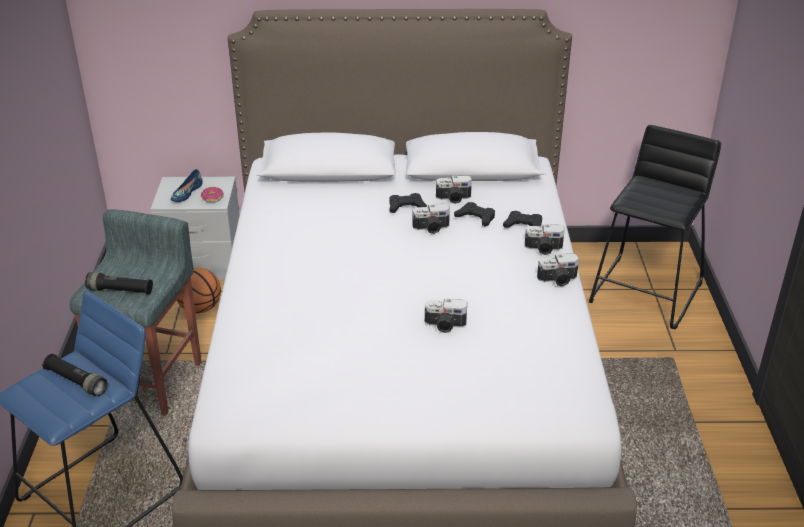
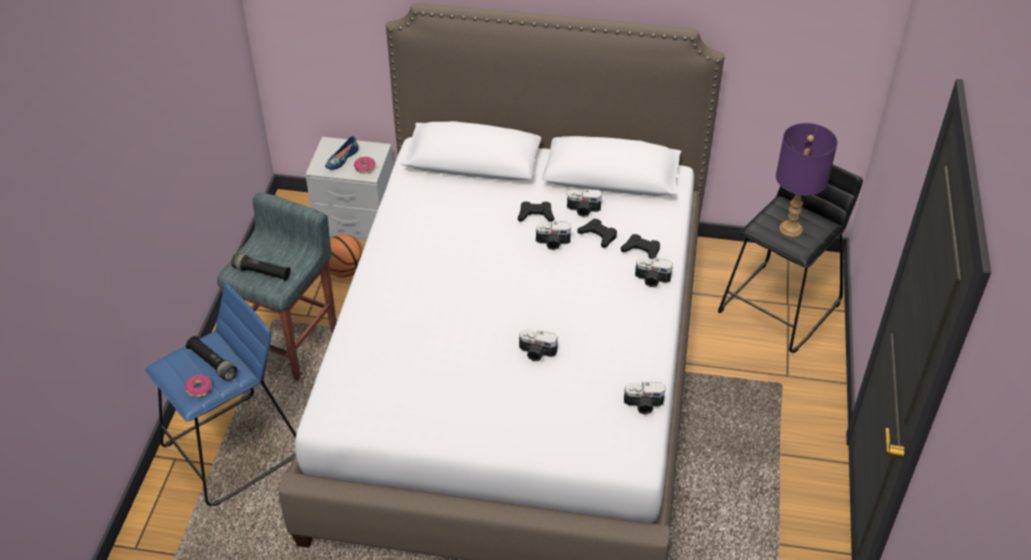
camera: 10 degrees right, 10 degrees up
(64, 408) = (199, 388): none -> donut
(558, 280) = (654, 317): camera -> camera (643, 405)
(658, 199) = (790, 229): none -> purple table lamp

